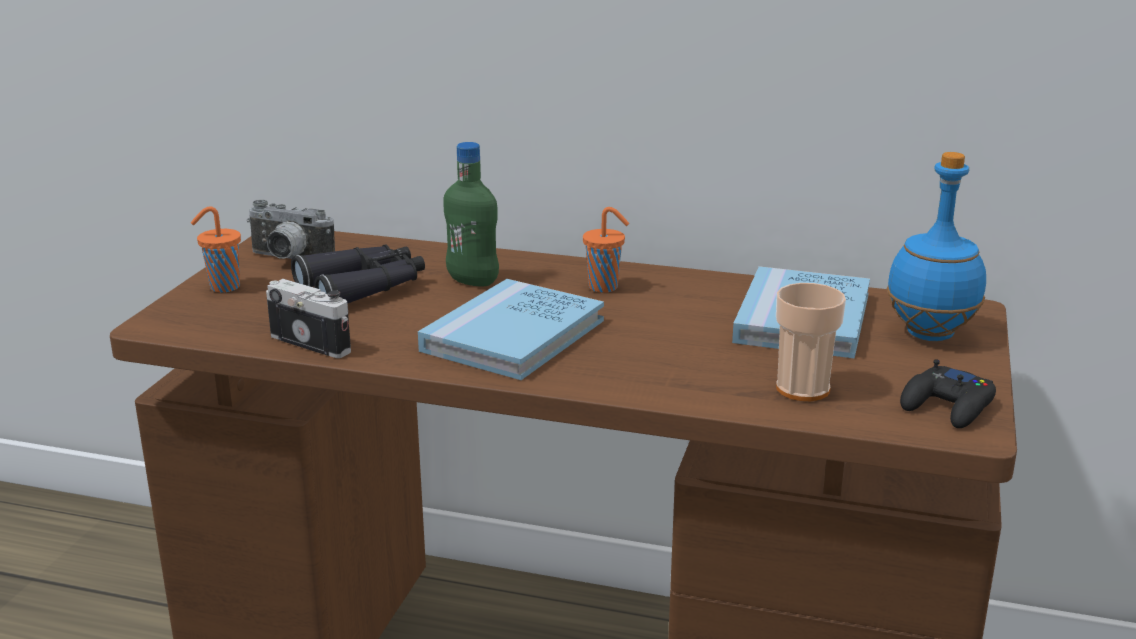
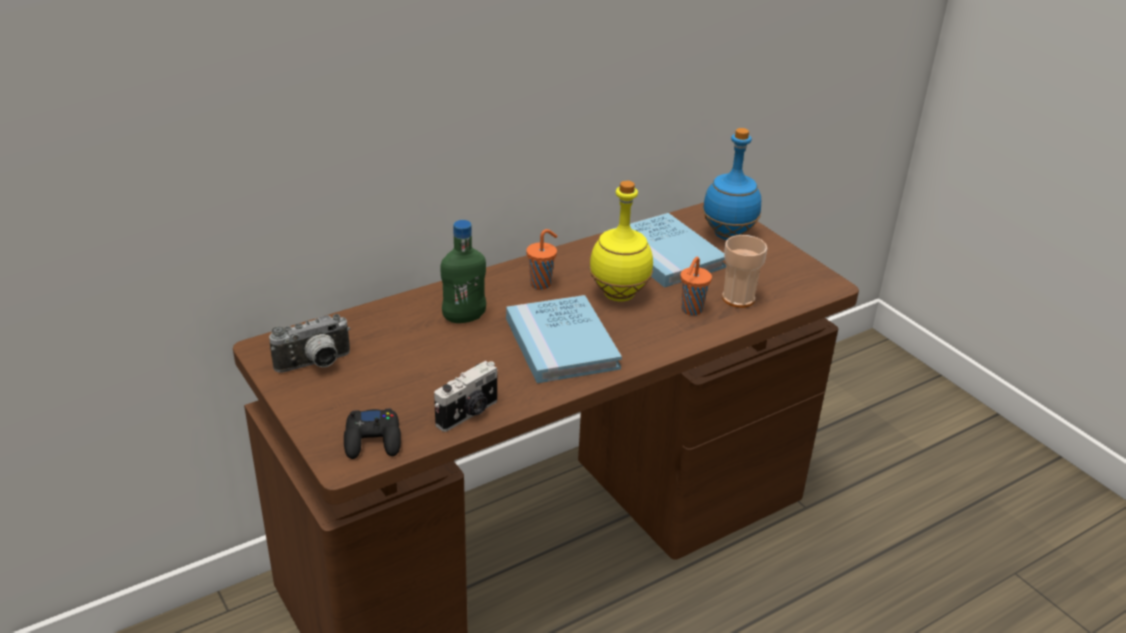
camera: 50 degrees left, 10 degrees up
(223, 287) = (321, 410): orange cup -> orange cup (691, 310)
(312, 342) = (469, 414): camera -> camera turned 150 degrees clockwise
(364, 288) = (412, 358): black binoculars -> none
(663, 327) = (618, 295): none -> yellow bottle
(948, 406) = (801, 275): black game controller -> black game controller (373, 440)

